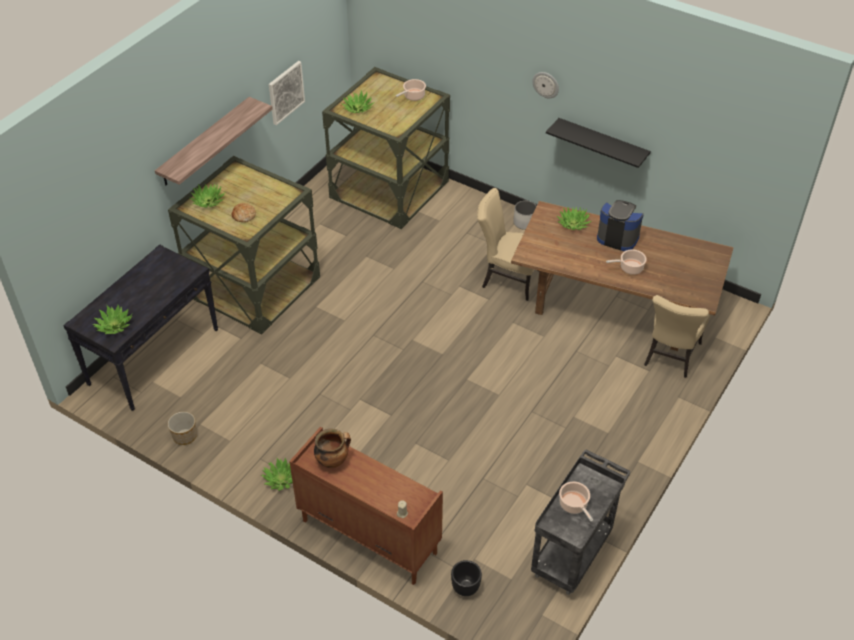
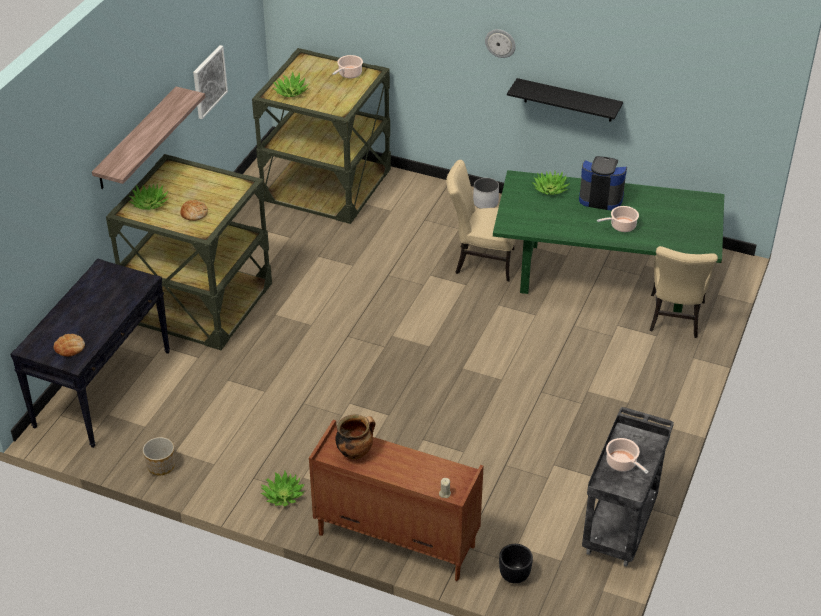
camera: 10 degrees left, 5 degrees down
(114, 325) = (70, 347): potted plant -> bread
(612, 307) = (602, 277): brown dining table -> green dining table

